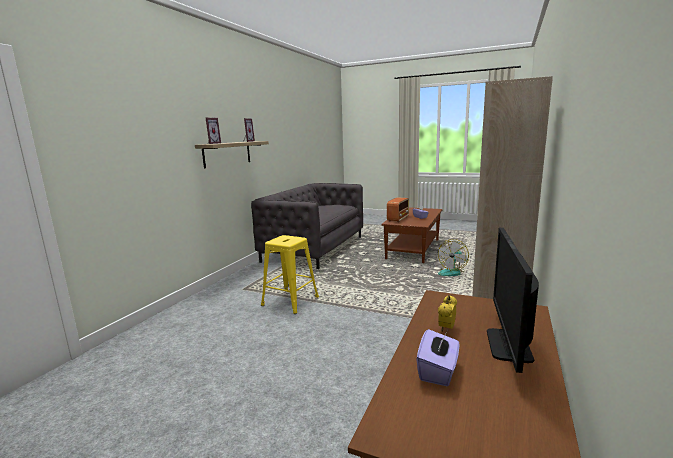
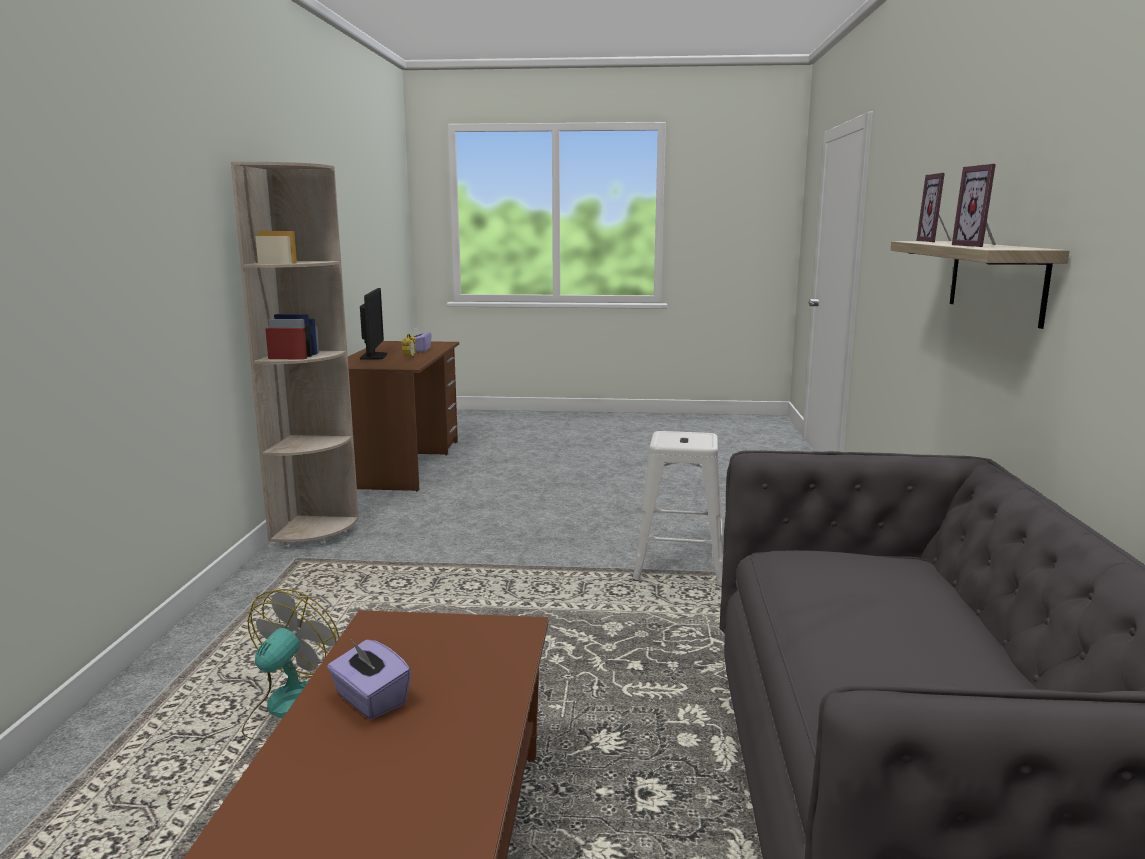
camera: 160 degrees right, 0 degrees up
(290, 301) = (679, 566): yellow stool -> white stool
(398, 219) = (485, 668): radio -> none

